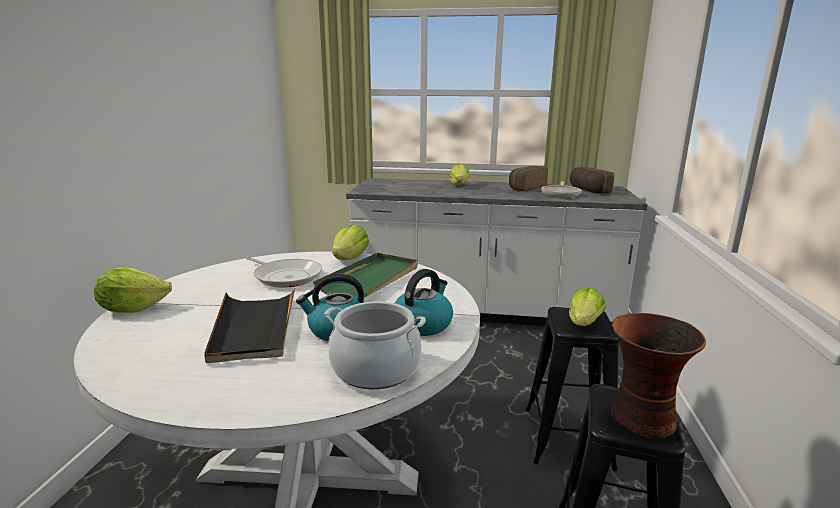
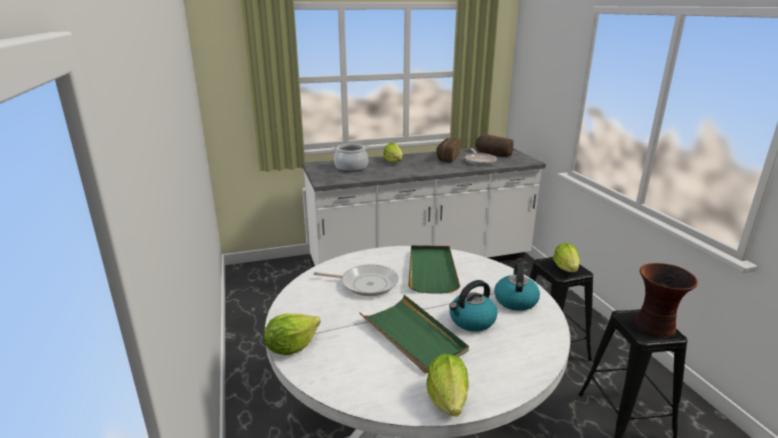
camera: 25 degrees left, 5 degrees up
(254, 328) = (413, 336): black tray -> green tray
(350, 258) = (389, 254): lettuce -> lettuce (448, 399)
(375, 369) = (533, 342): cooking pot -> cooking pot (351, 168)

